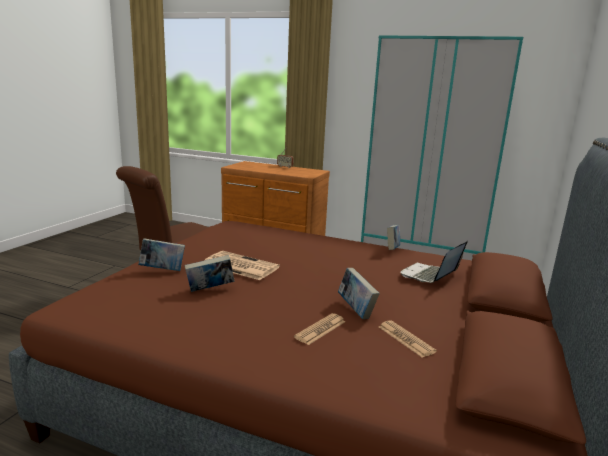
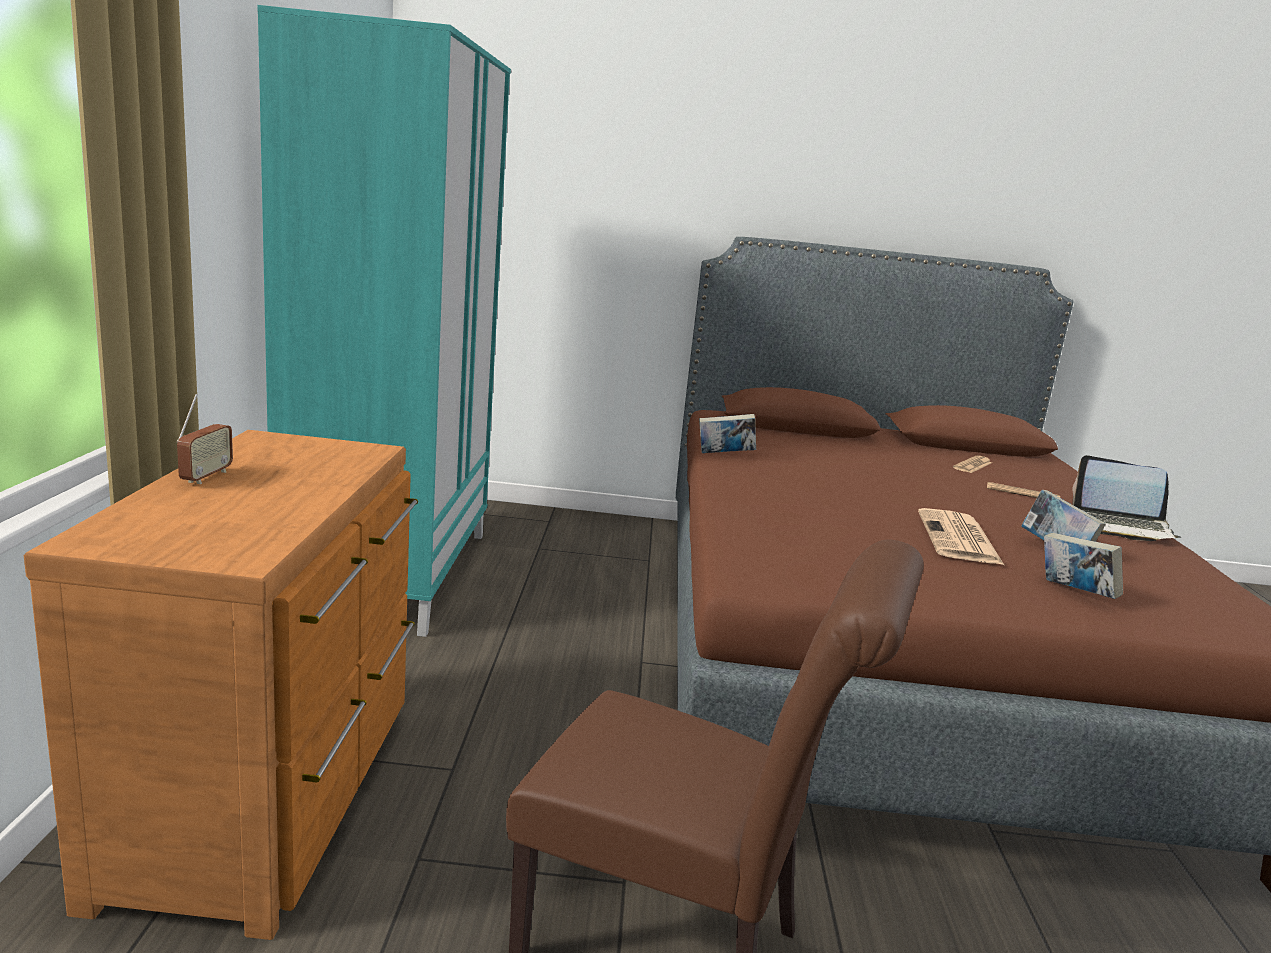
camera: 110 degrees left, 0 degrees up
(356, 310) = (952, 480): book -> none
(429, 276) = (799, 446): laptop -> laptop (1121, 527)

